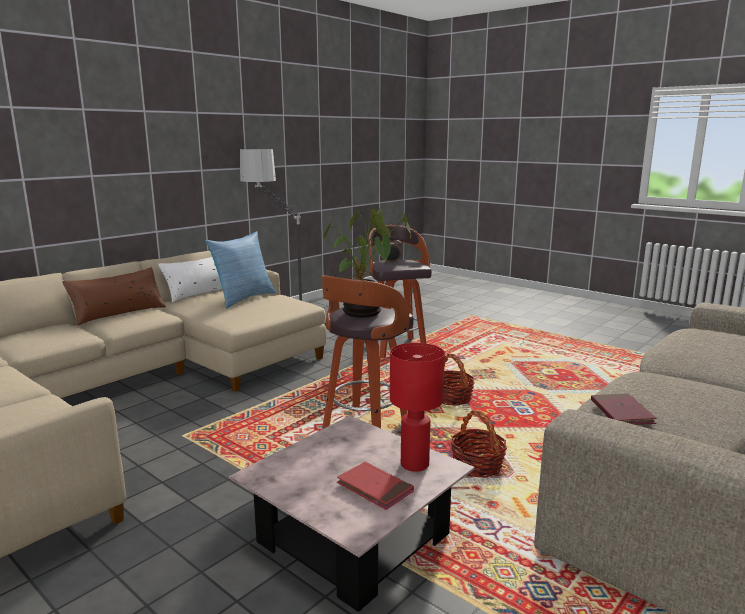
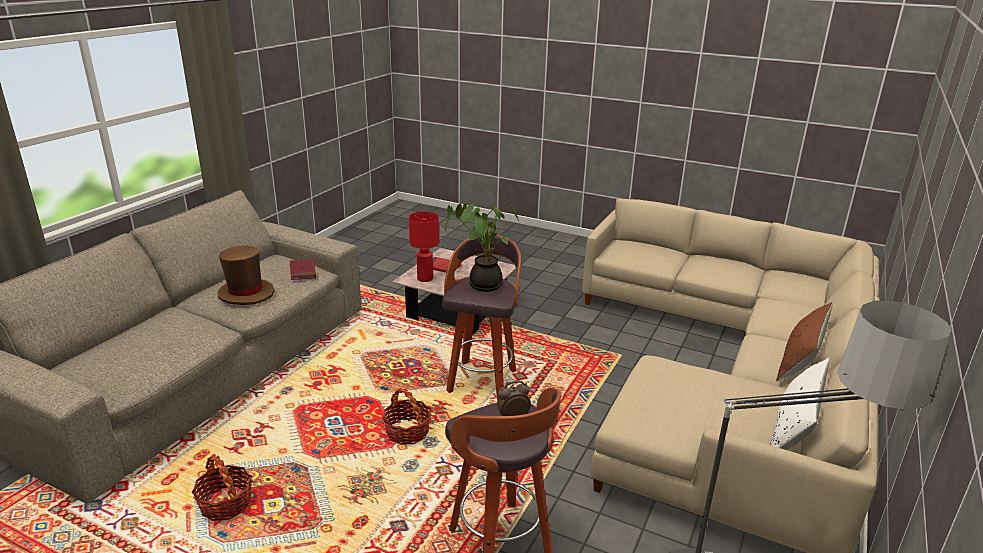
camera: 165 degrees right, 10 degrees up
(243, 298) = (711, 413): pillow -> none
(477, 465) = (386, 359): basket -> basket (225, 503)
(676, 385) = (246, 293): none -> brown hat

